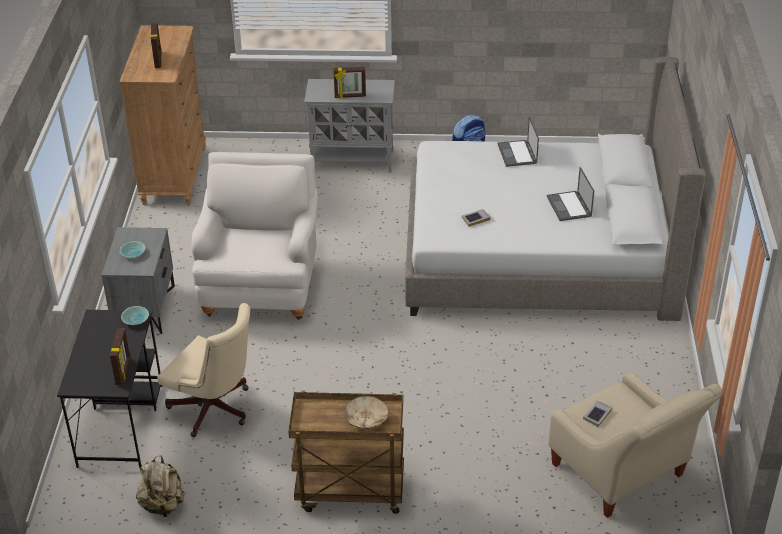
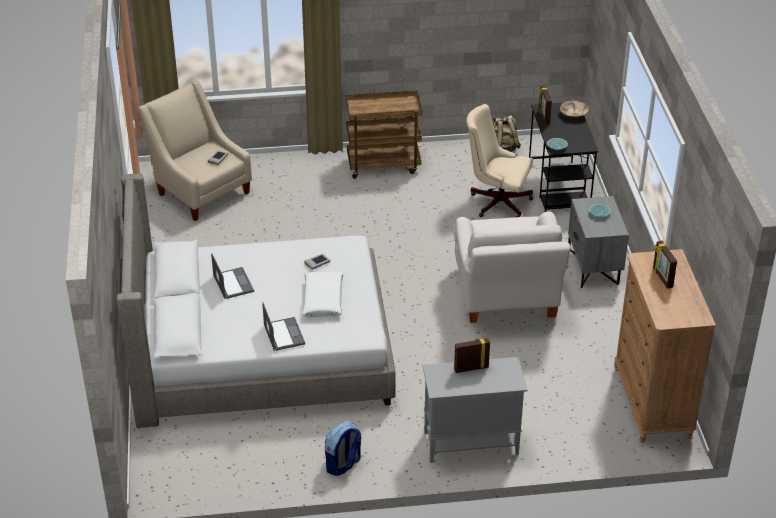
camera: 170 degrees right, 0 degrees up
(366, 420) = (370, 106): beige bowl -> beige bowl (574, 114)
(474, 182) = (323, 300): none -> white pillow

